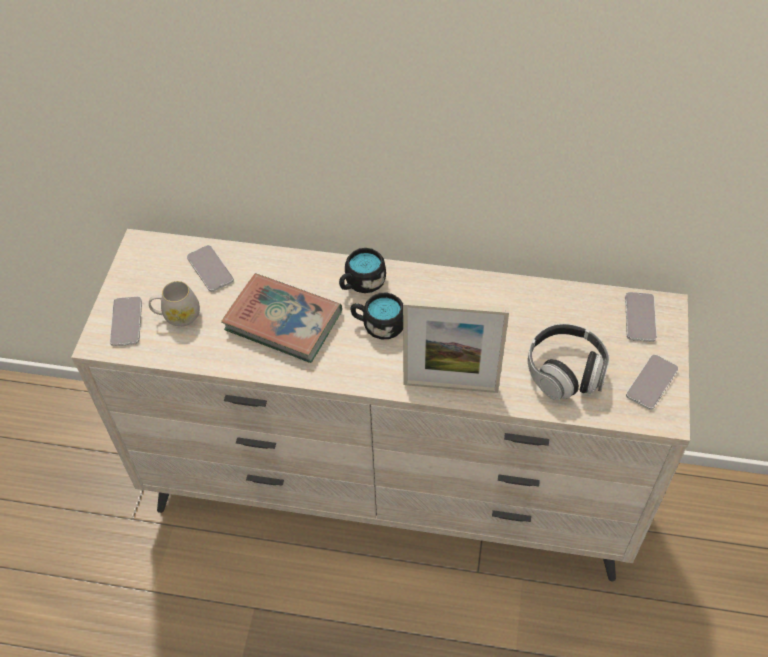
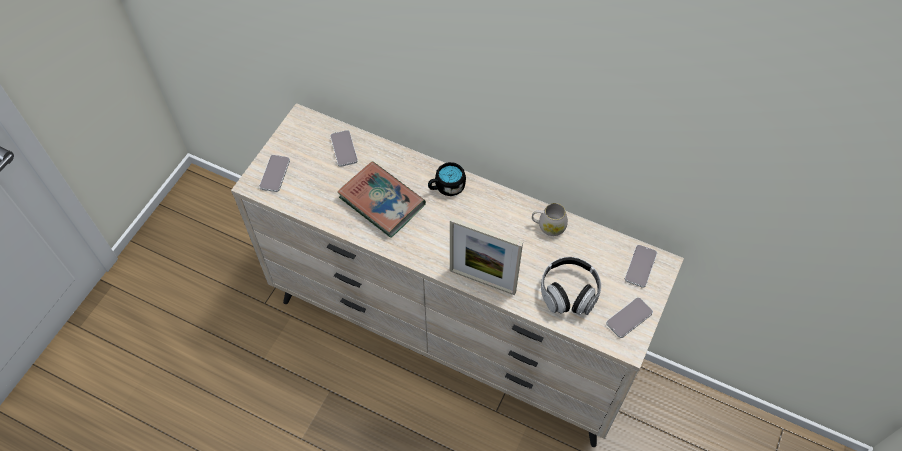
camera: 15 degrees right, 5 degrees up
(177, 316) = (310, 178): white mug -> white mug (548, 226)
(378, 325) = (447, 221): black mug -> none

